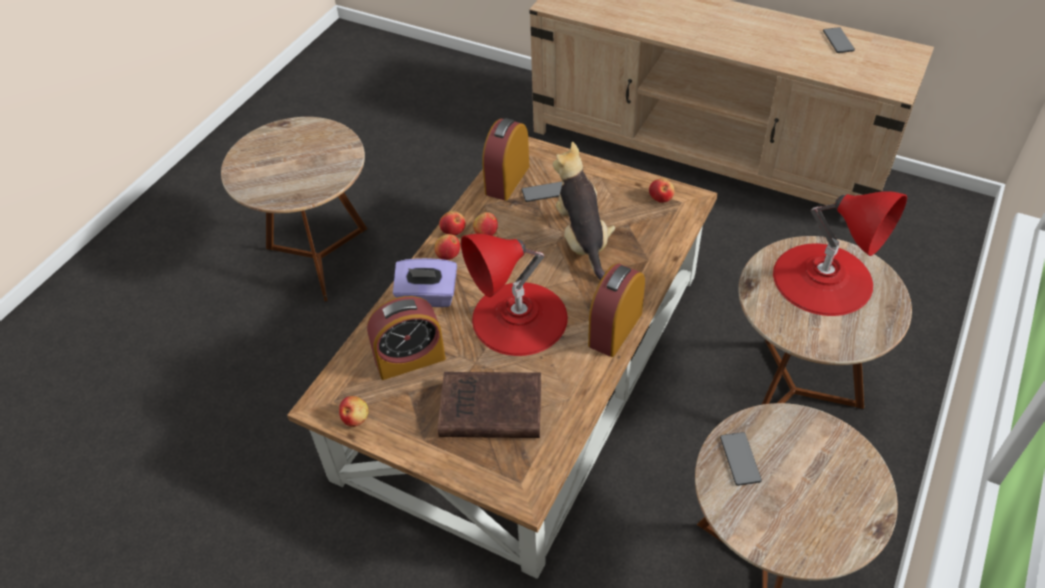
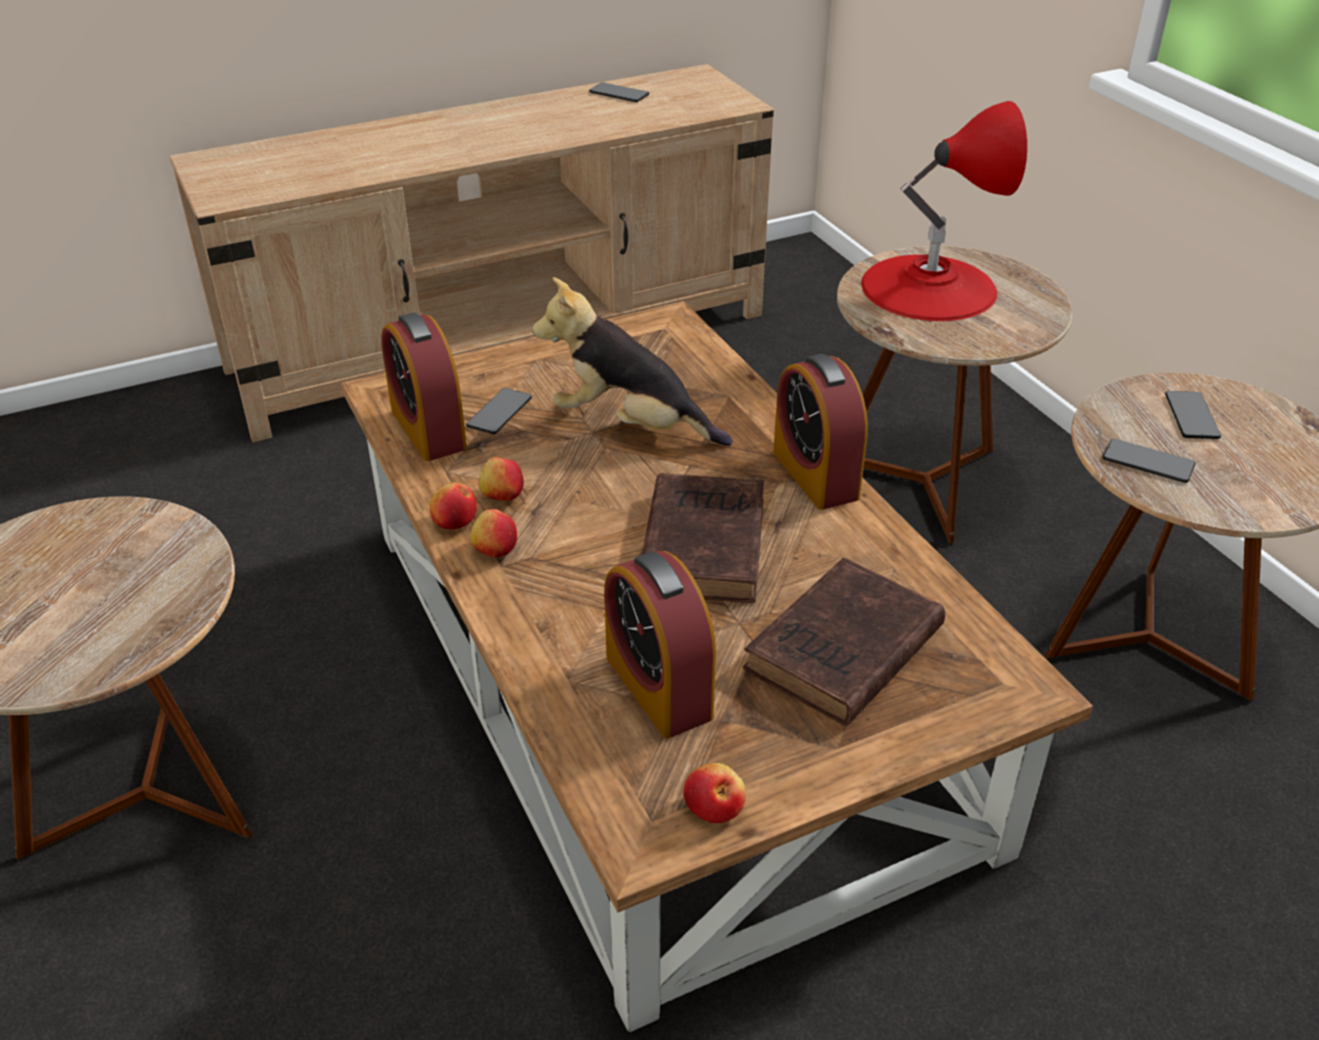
camera: 55 degrees left, 10 degrees down
(410, 359) = (658, 687): alarm clock -> alarm clock turned 135 degrees clockwise
(427, 297) = (554, 609): purple tissue box -> none
(519, 318) = (703, 542): red table lamp -> brown book
(661, 197) = (637, 337): apple -> none
(815, 461) = (1191, 416): none -> phone

